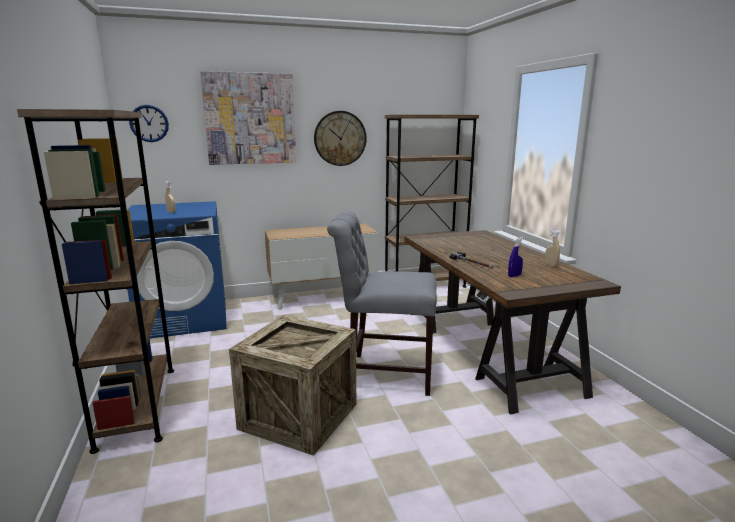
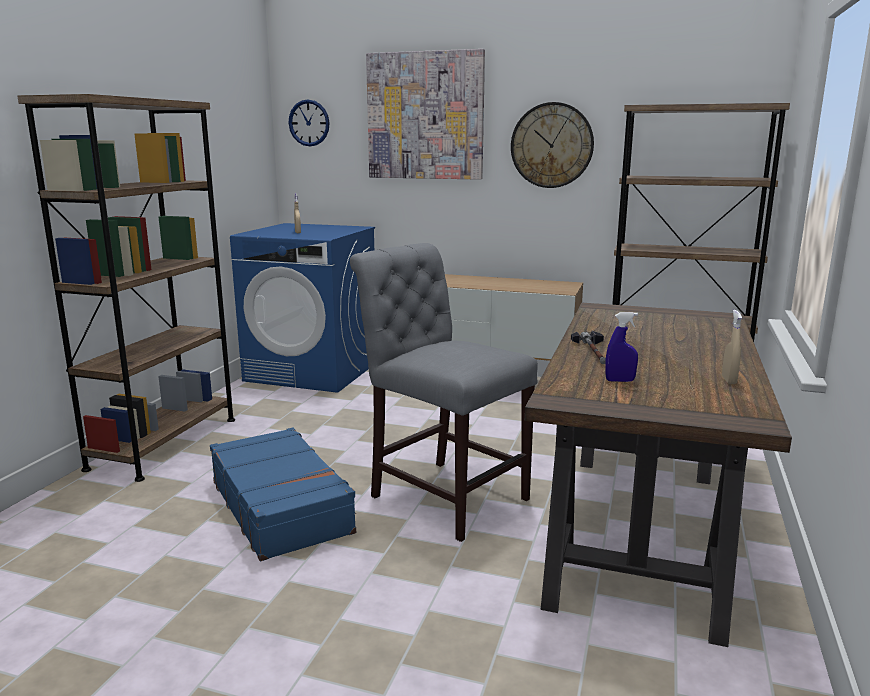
camera: 35 degrees right, 0 degrees up
(299, 416) = (281, 506): crate -> blue suitcase

